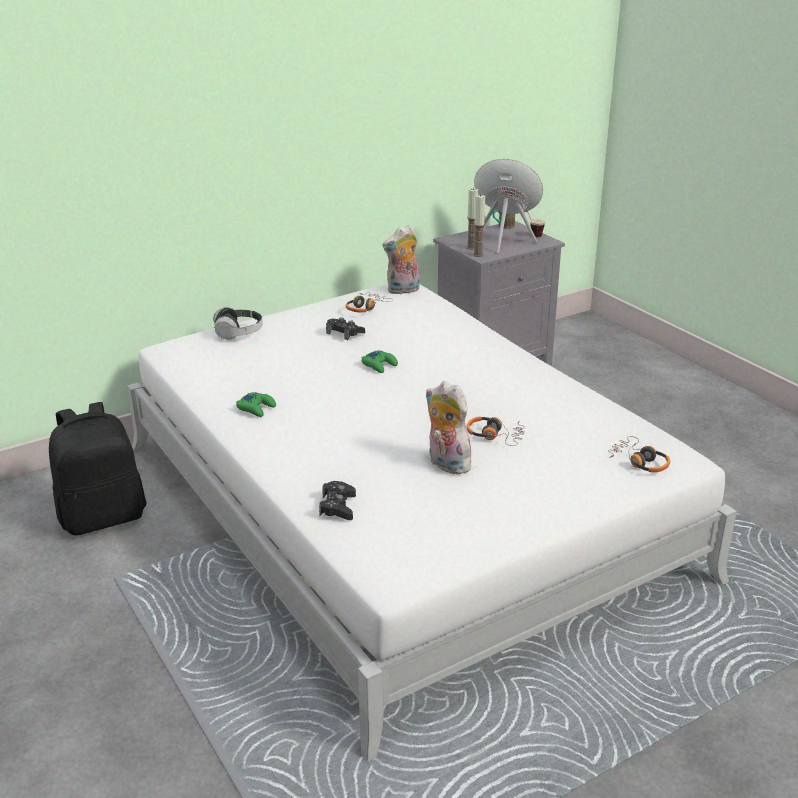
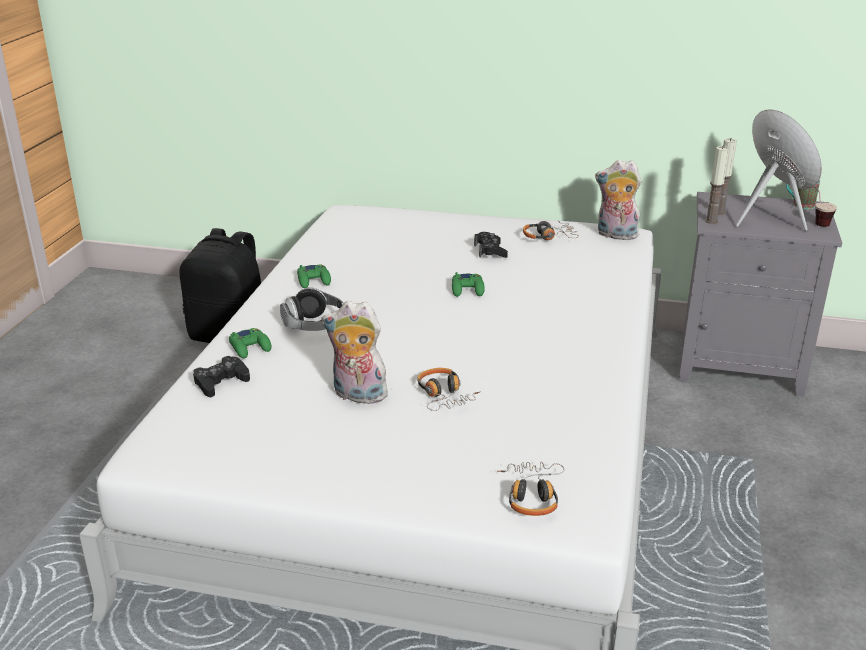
camera: 45 degrees right, 0 degrees up
(239, 333) = (414, 219): headphones -> headphones (315, 325)
(310, 474) = (250, 347): none -> green game controller
(446, 464) = (357, 395): plush toy -> plush toy turned 75 degrees counterclockwise

